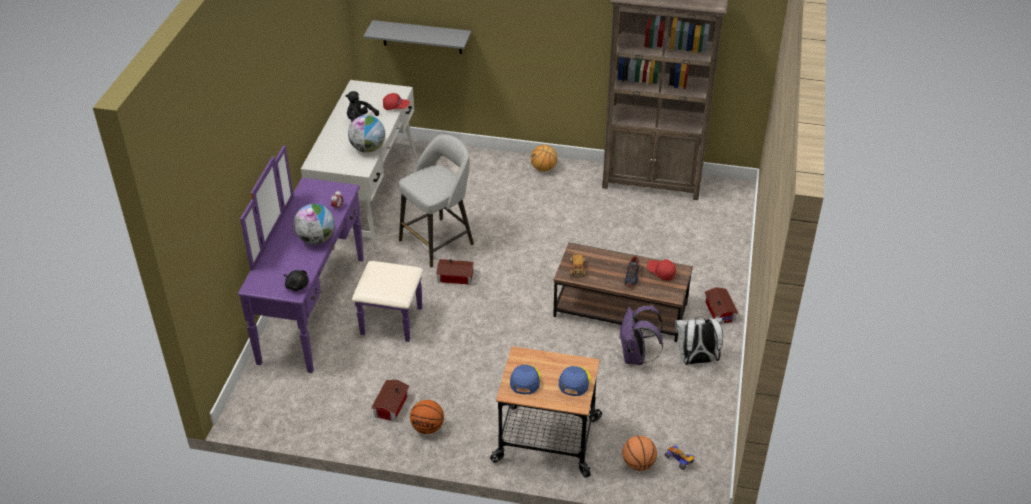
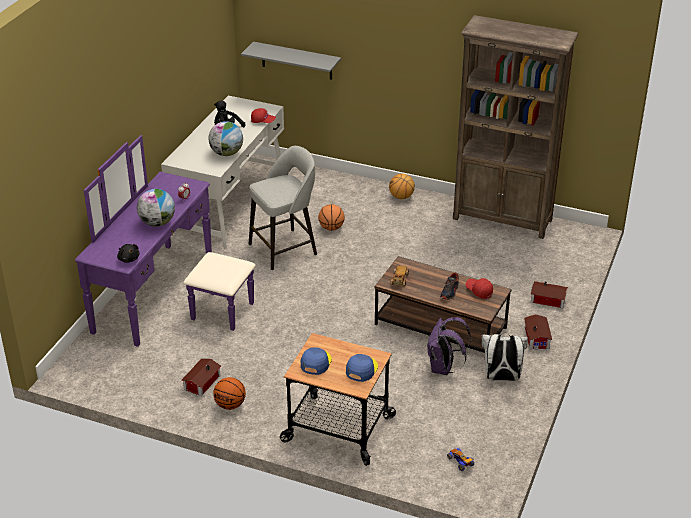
camera: 10 degrees right, 5 degrees down
(456, 277) = (293, 281): toy house -> toy house (549, 300)
(638, 464) = (419, 460): basketball -> basketball (331, 228)

